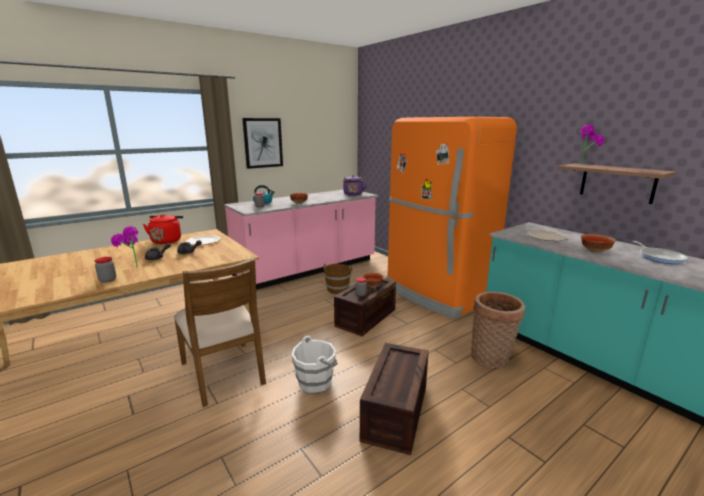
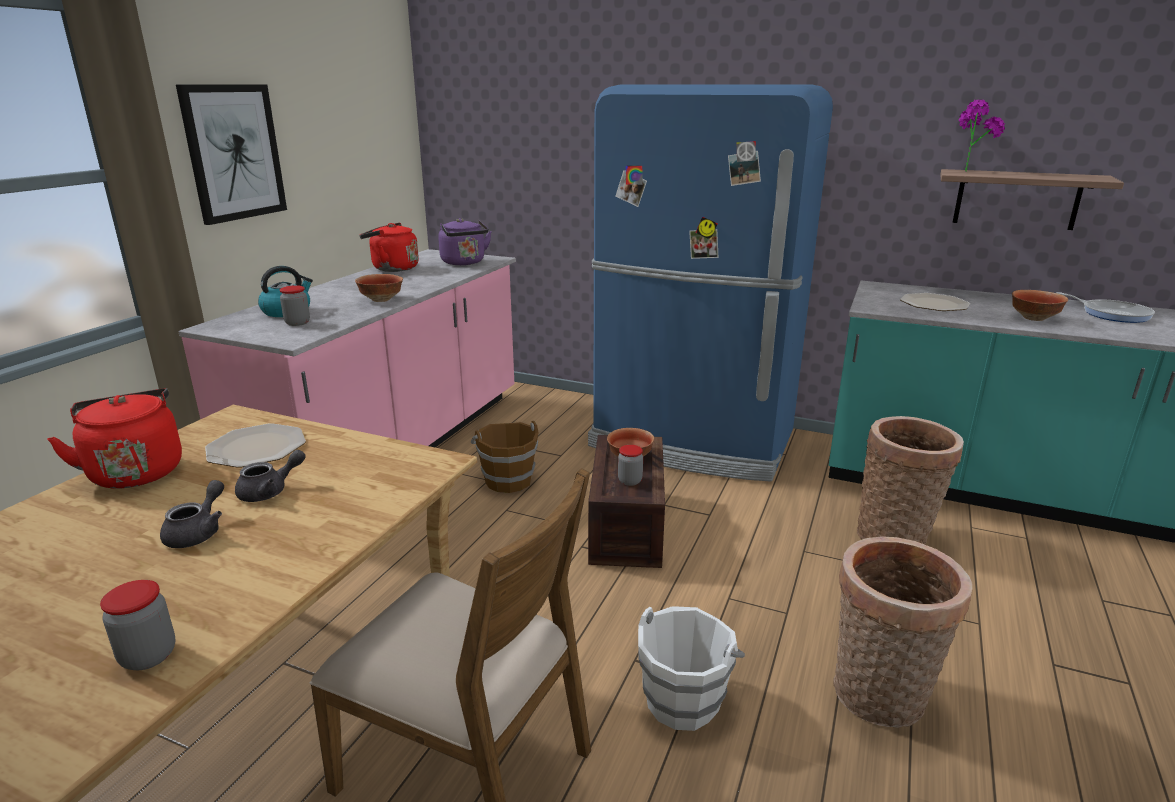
camera: 30 degrees left, 5 degrees up
(131, 267) = (162, 588): potted plant -> none
(323, 193) = (392, 268): none -> red kettle
(397, 413) = (879, 699): crate -> basket
(436, 293) = (693, 440): orange fridge -> blue fridge

